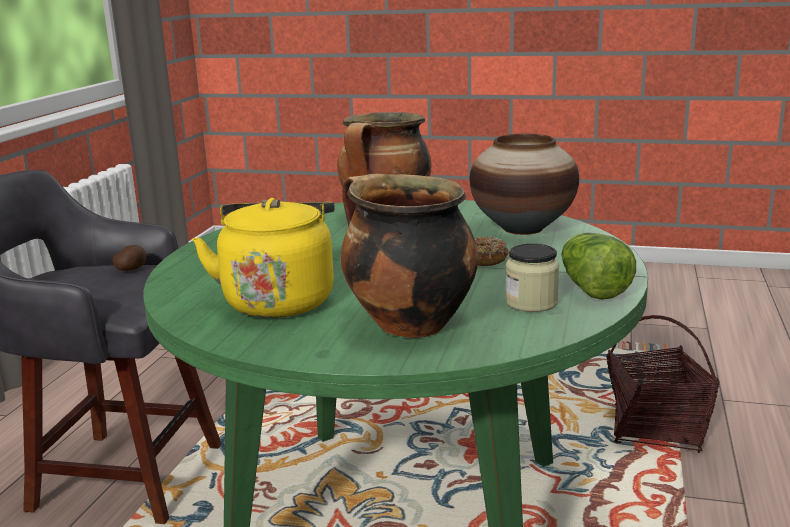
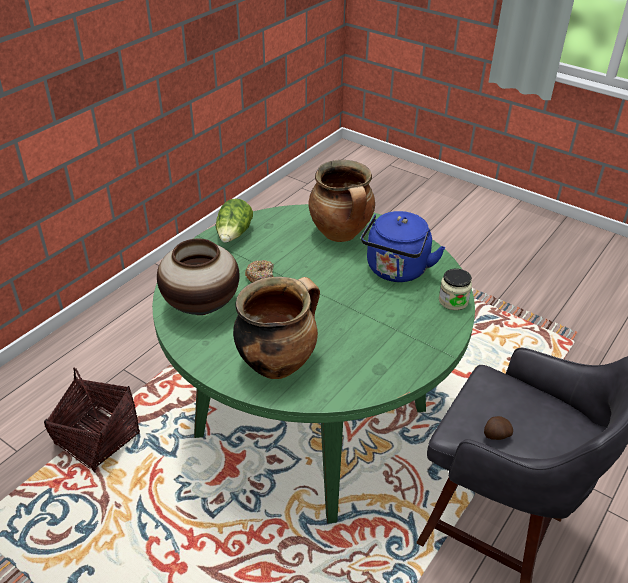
camera: 160 degrees left, 20 degrees up
(279, 300) = (396, 271): yellow kettle -> blue kettle
(531, 302) = (273, 232): jar -> jar (453, 301)

